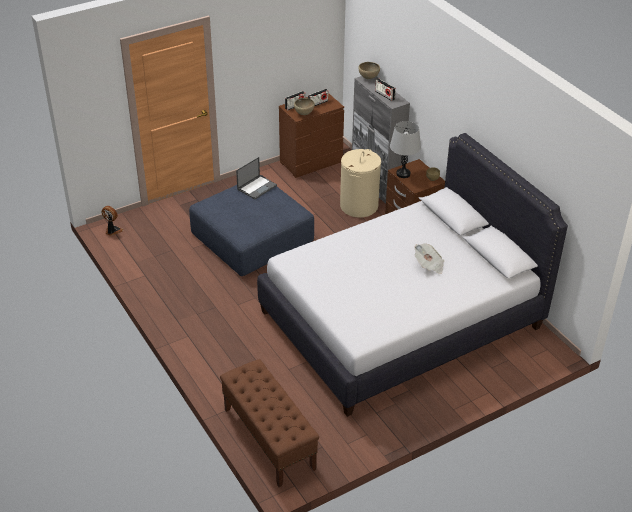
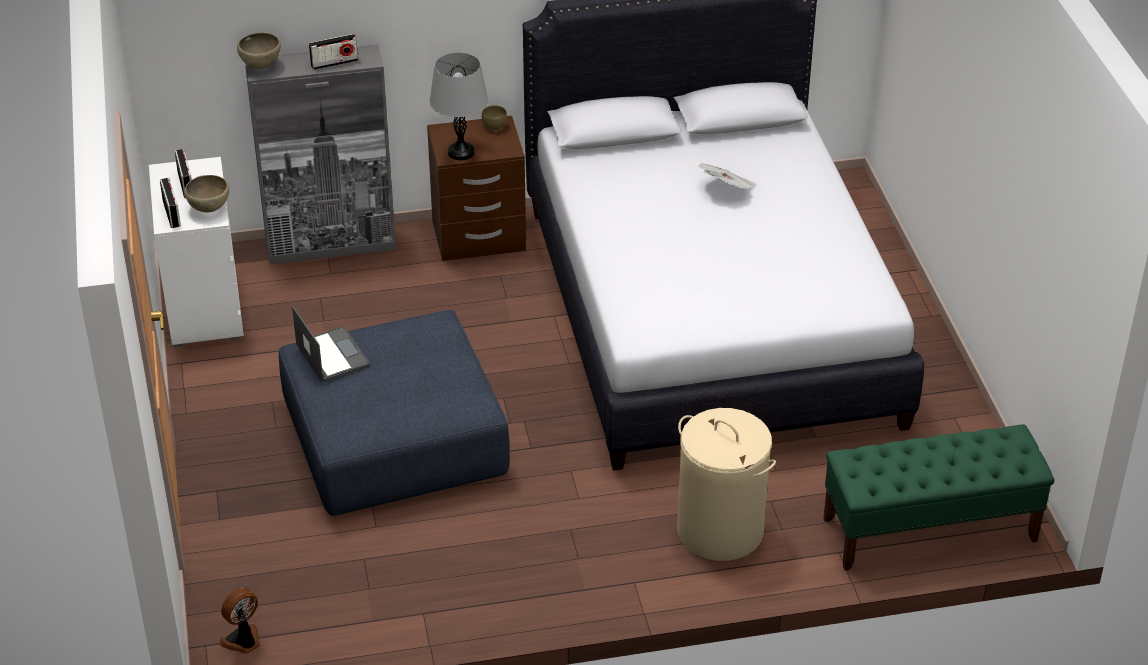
camera: 70 degrees left, 0 degrees up
(268, 438) = (929, 530): brown bench -> green bench
(311, 162) = (204, 306): brown dresser -> white dresser
(359, 206) = (382, 281): beige laundry basket -> beige laundry basket (720, 530)

